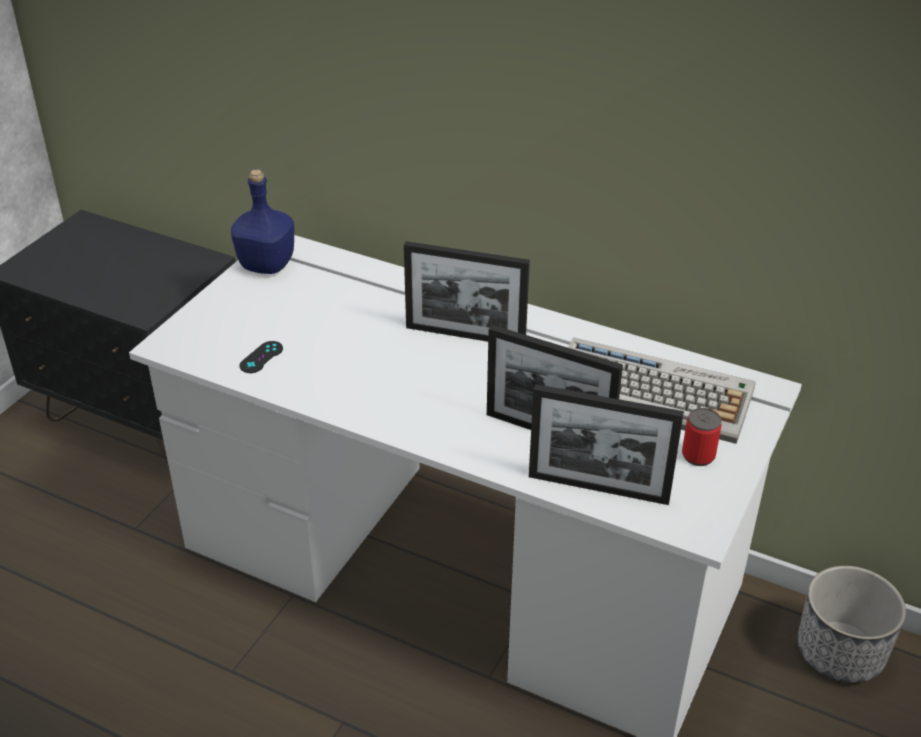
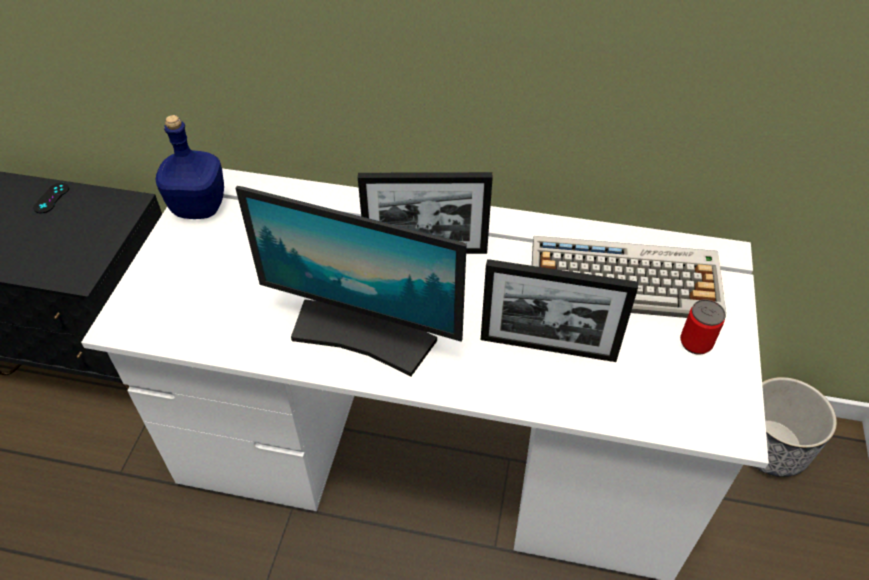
camera: 15 degrees left, 10 degrees up
(261, 357) = (228, 319): black game controller -> black game controller (51, 198)
(379, 390) = (363, 333): none -> monitor
(598, 488) = (620, 402): picture frame -> none

